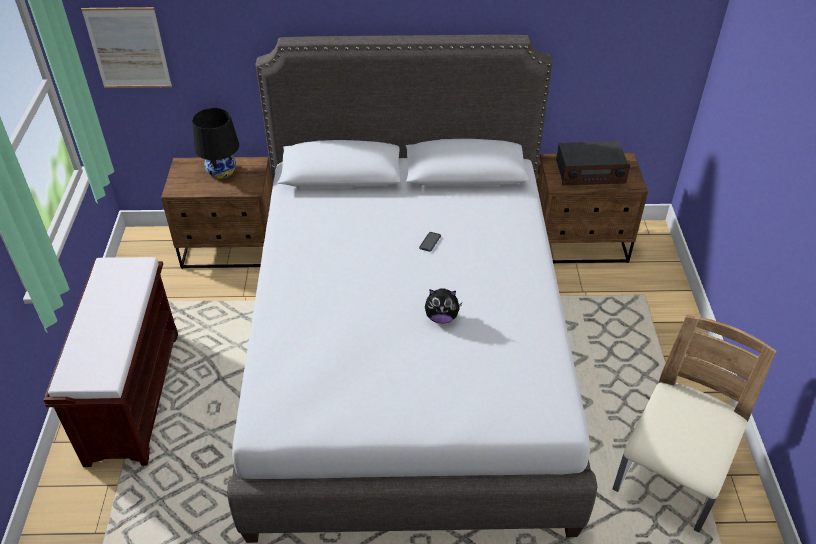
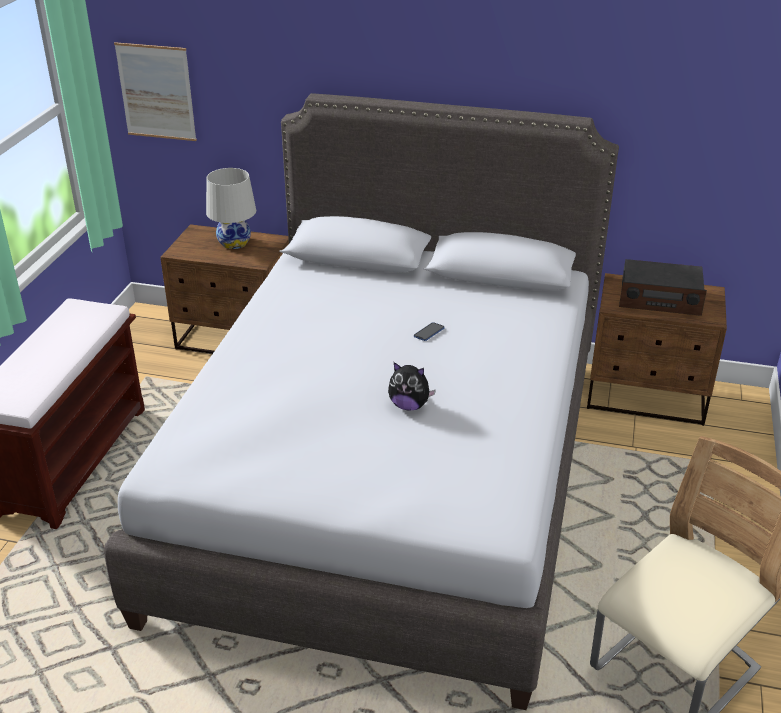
camera: 15 degrees right, 10 degrees down
(221, 172) = (234, 243): black table lamp -> white table lamp

